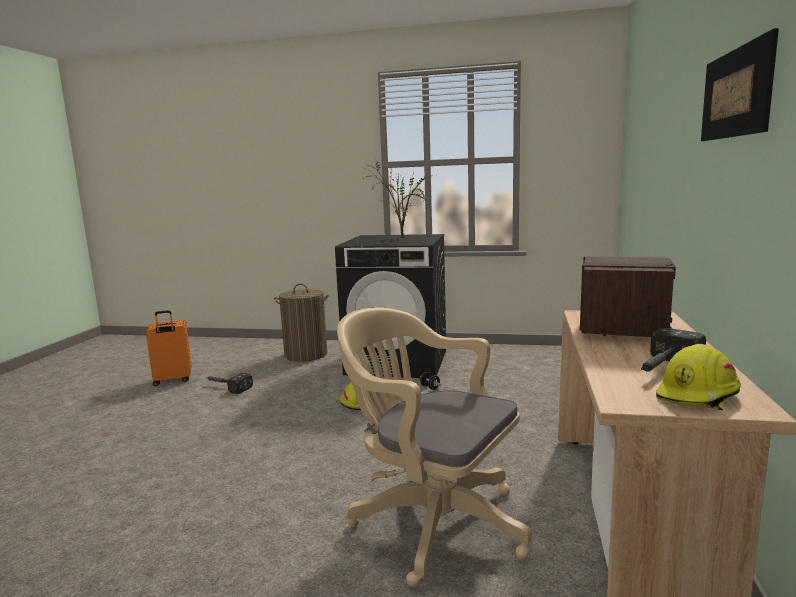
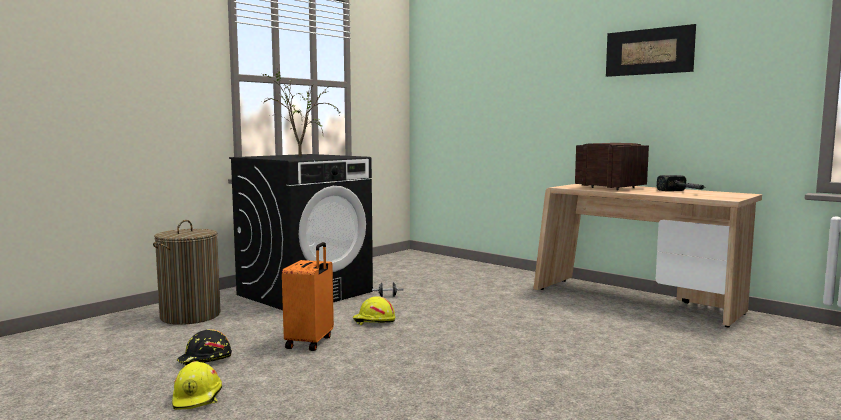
camera: 60 degrees left, 5 degrees down
(172, 380) = (99, 385): orange suitcase -> orange suitcase (310, 342)
(226, 387) = (205, 360): hammer -> black hard hat
(431, 521) = (602, 337): beige office chair -> none
(698, 396) = (726, 194): yellow hard hat -> yellow hard hat (198, 397)

